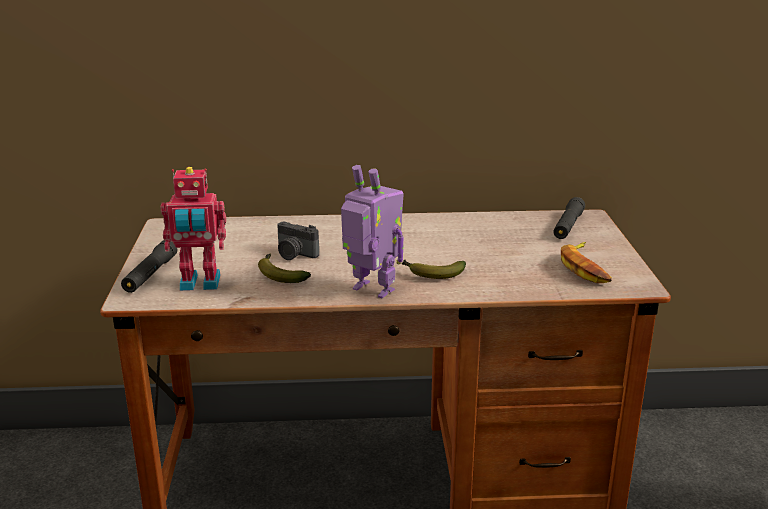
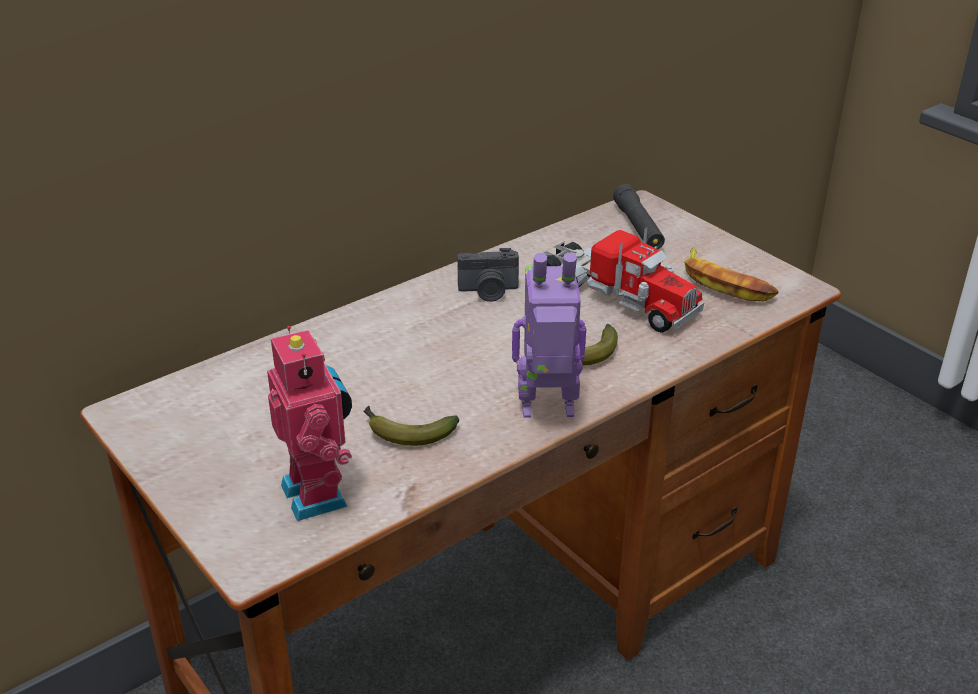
camera: 35 degrees left, 10 degrees up
(150, 274) = (225, 509): black flashlight -> none
(200, 284) = (319, 494): toy robot -> toy robot turned 75 degrees counterclockwise
(294, 255) = (382, 392): camera -> camera (488, 291)
(497, 253) = (614, 295): none -> toy truck

